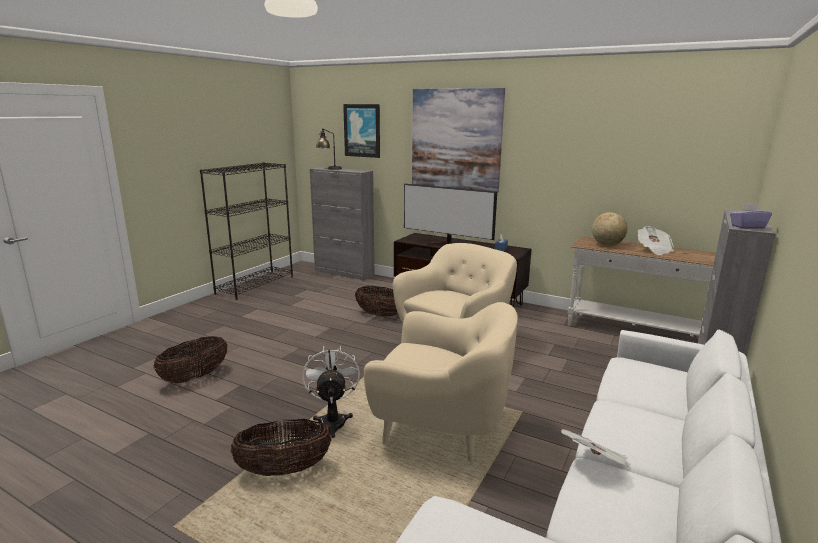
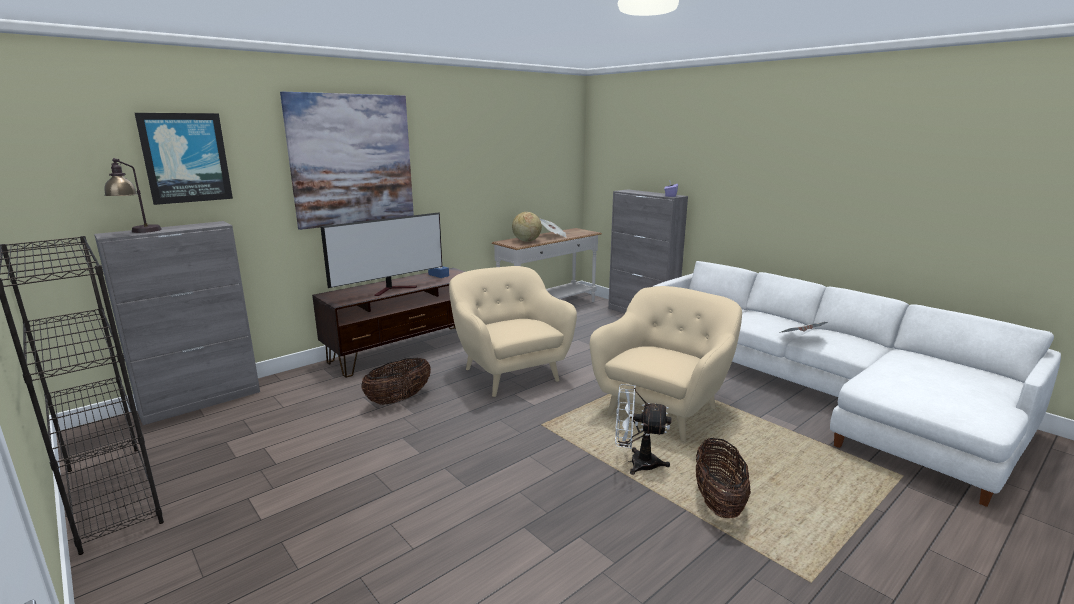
camera: 70 degrees left, 0 degrees up
(195, 377) = (471, 575): basket -> none

